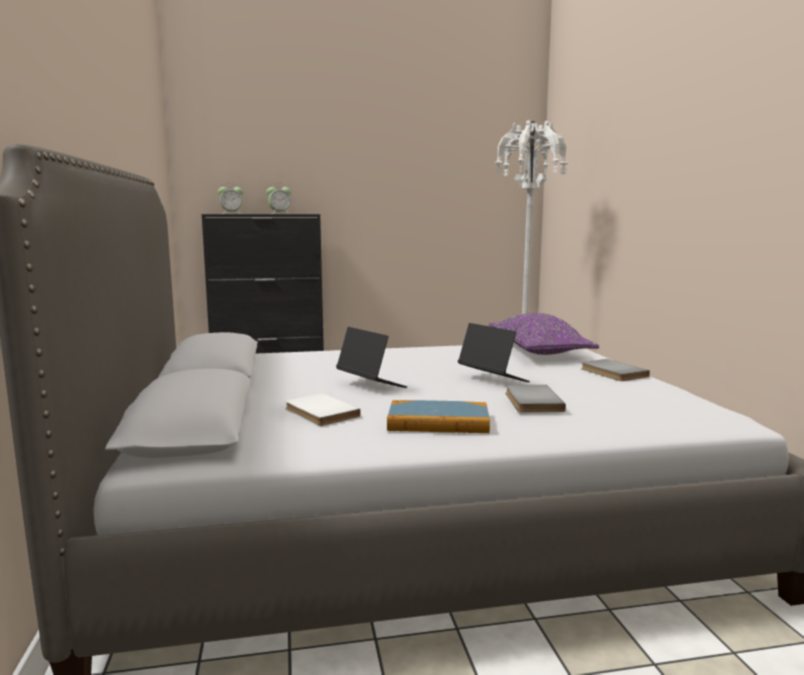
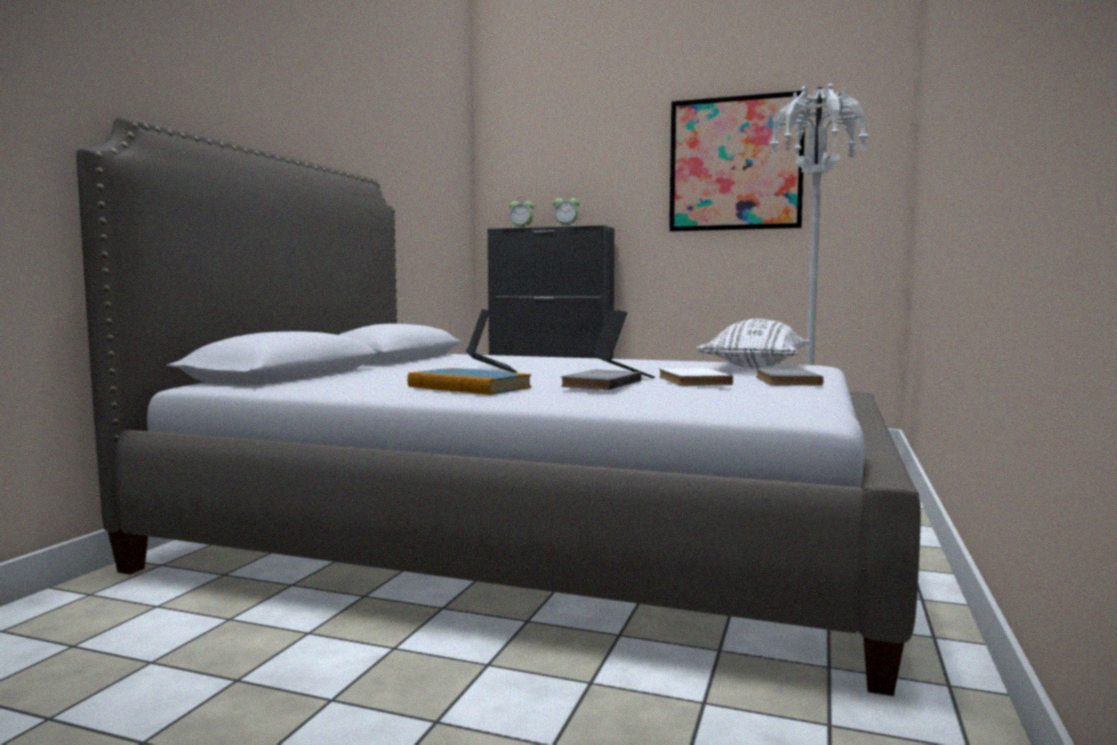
camera: 30 degrees right, 5 degrees down
(319, 413) = (391, 377): white book -> white book (690, 381)
(419, 163) = (735, 164): none -> picture
(538, 351) = (757, 366): purple pillow -> white pillow

